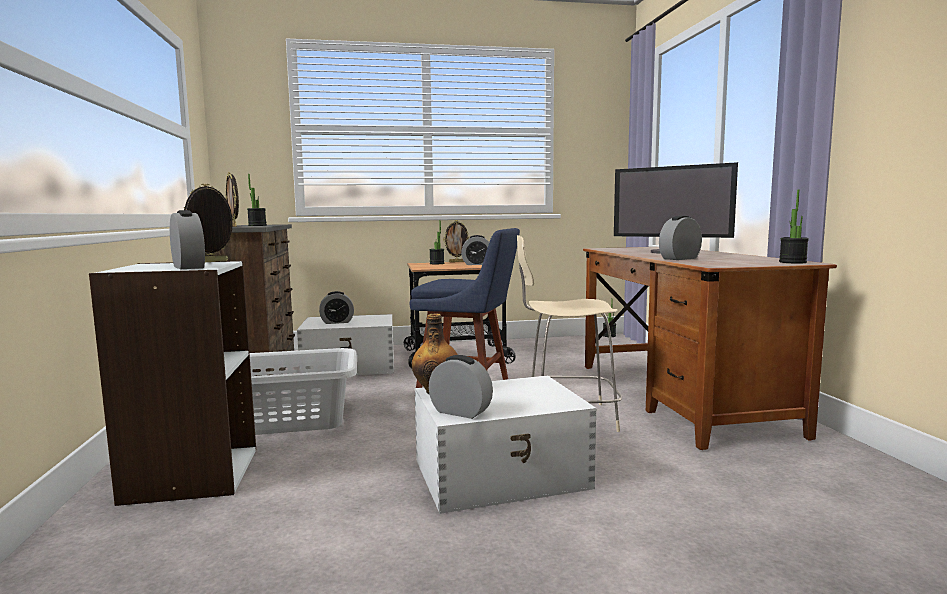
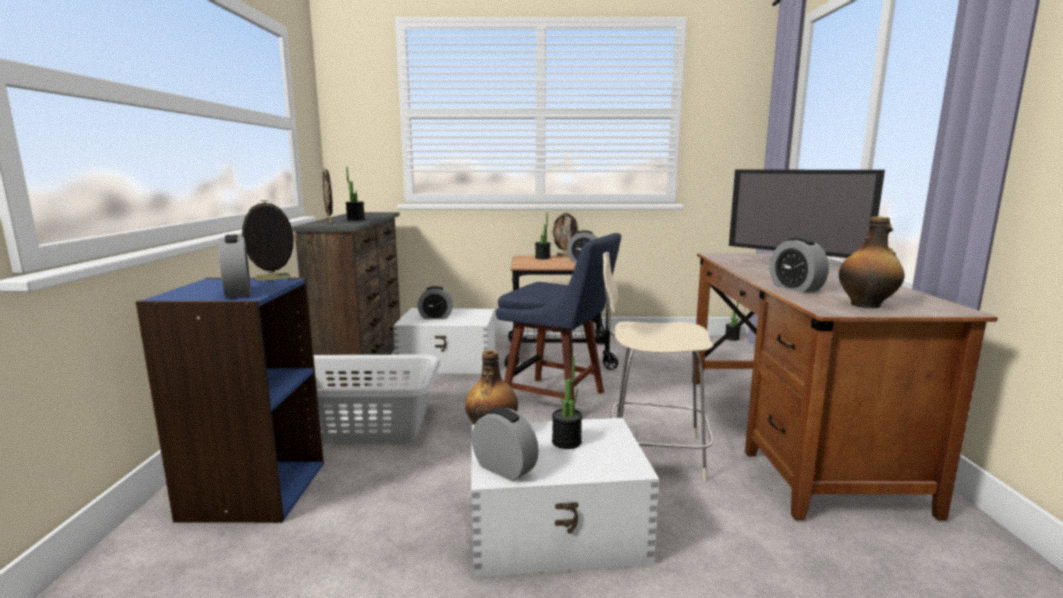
camera: 10 degrees right, 5 degrees up
(191, 475) = (253, 490): white bookcase -> blue bookcase
(679, 258) = (795, 288): alarm clock -> alarm clock turned 90 degrees counterclockwise
(740, 263) = (866, 305): none -> bottle
(792, 262) = (938, 308): potted plant -> potted plant (566, 442)

